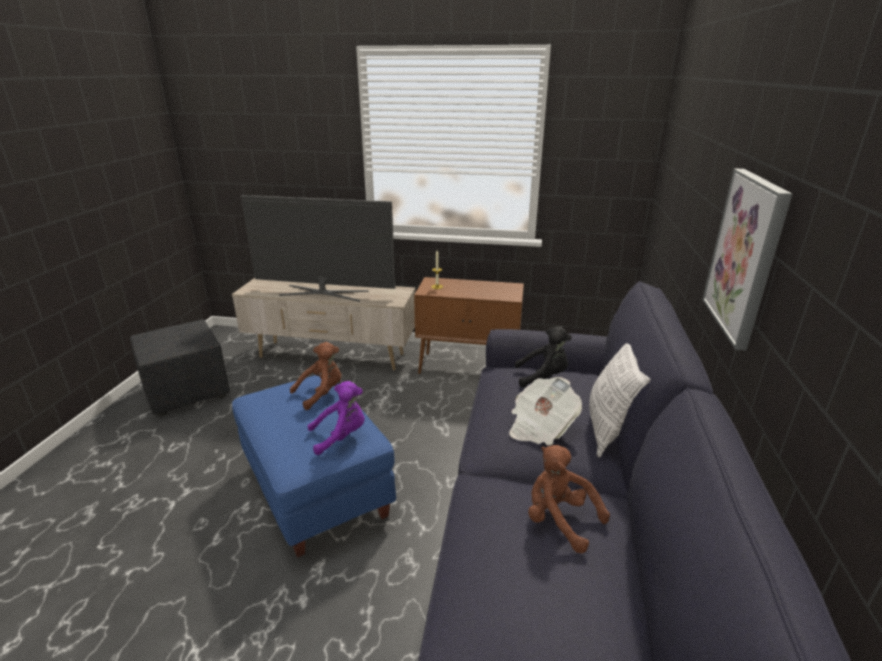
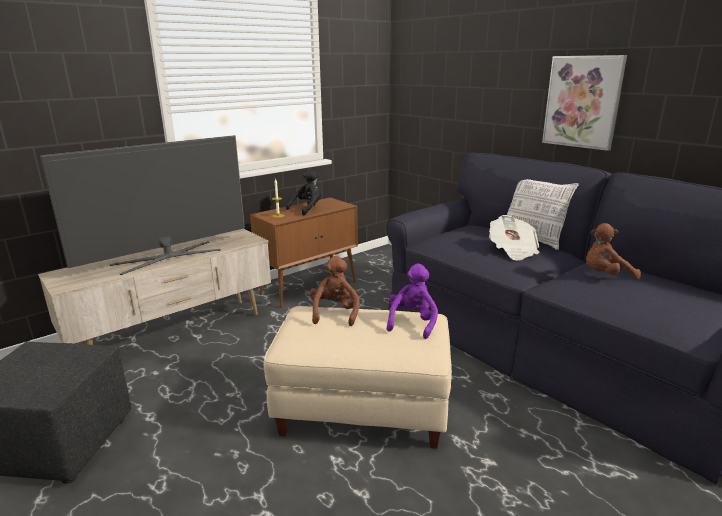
camera: 50 degrees left, 5 degrees down
(318, 488) = (362, 408): blue ottoman -> beige ottoman
(543, 377) = (458, 234): black plush toy -> black plush toy (307, 209)

